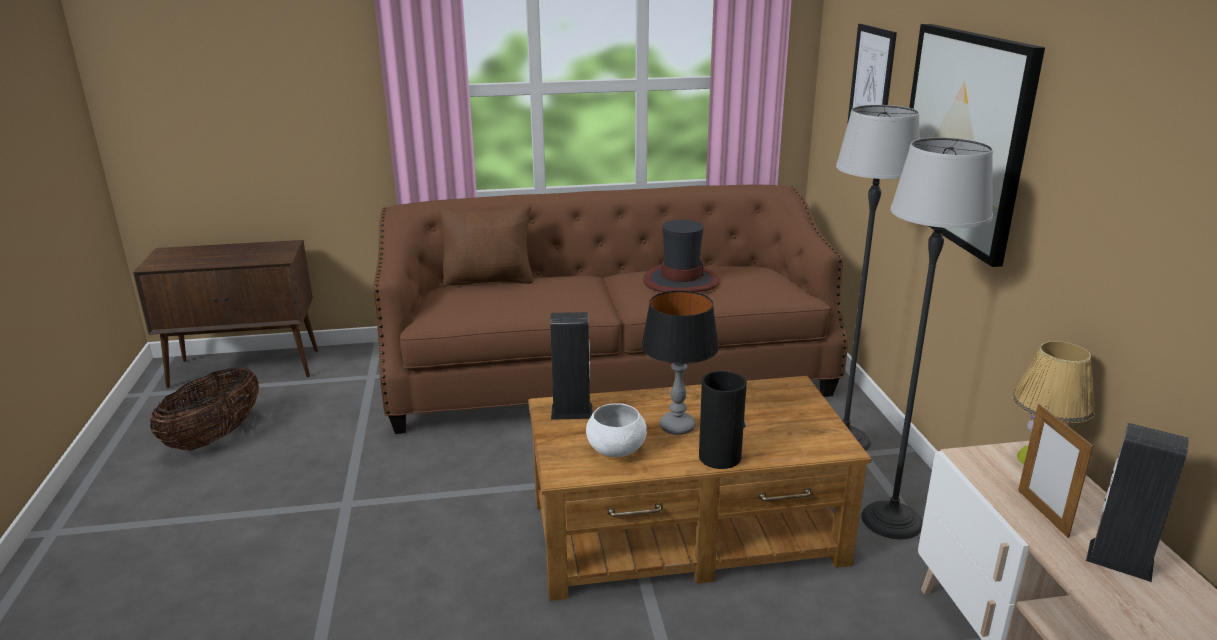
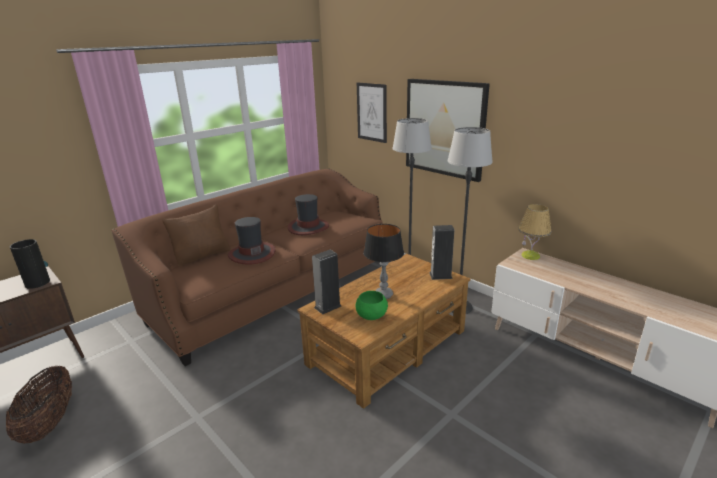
camera: 35 degrees left, 0 degrees up
(550, 297) = (252, 254): none -> hat
(616, 450) = (371, 316): white bowl -> green bowl
(720, 456) = (416, 300): vase -> vase (37, 282)
(1042, 513) = (554, 274): picture frame -> none
(1120, 560) = (592, 281): speaker -> speaker (440, 275)

